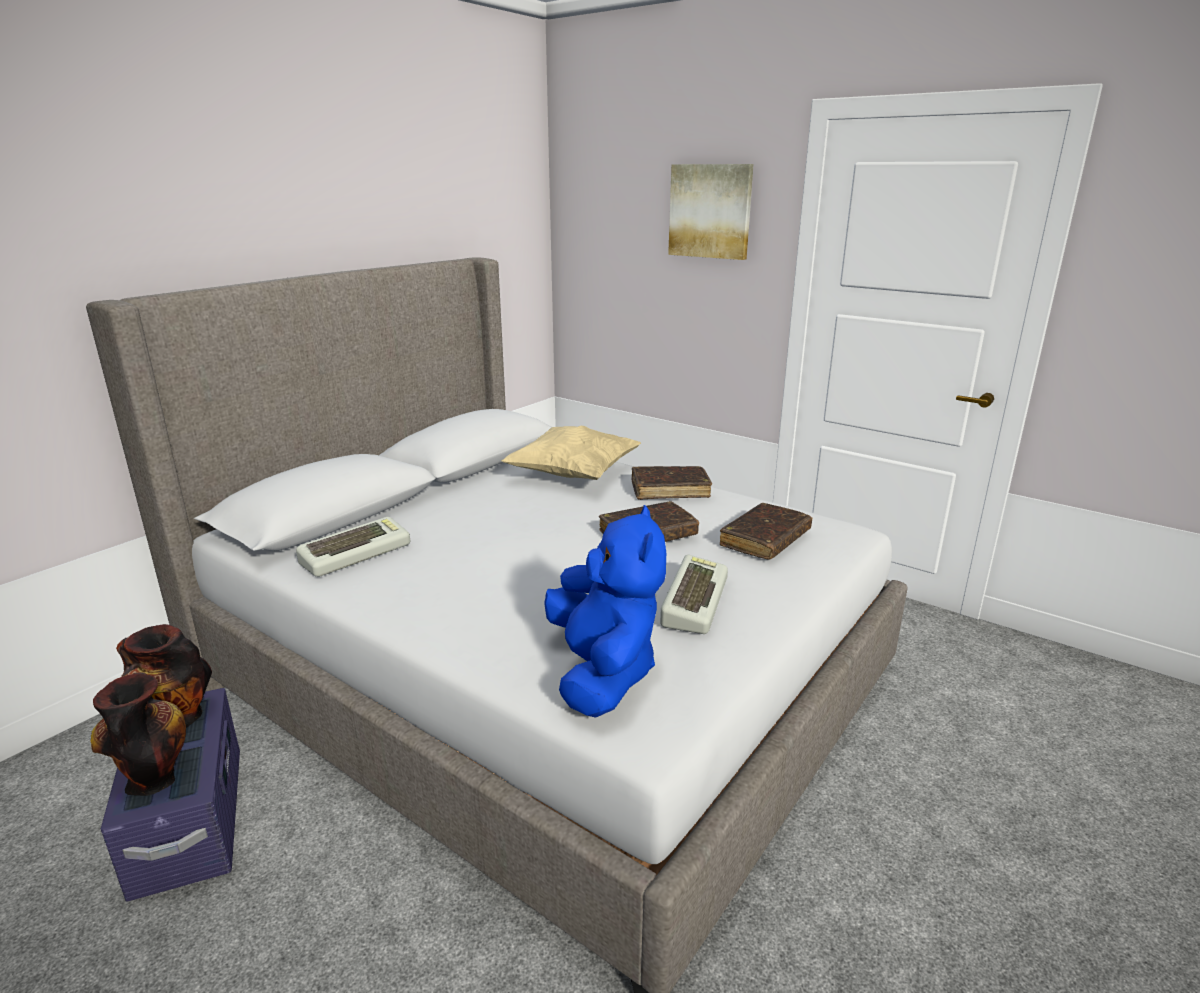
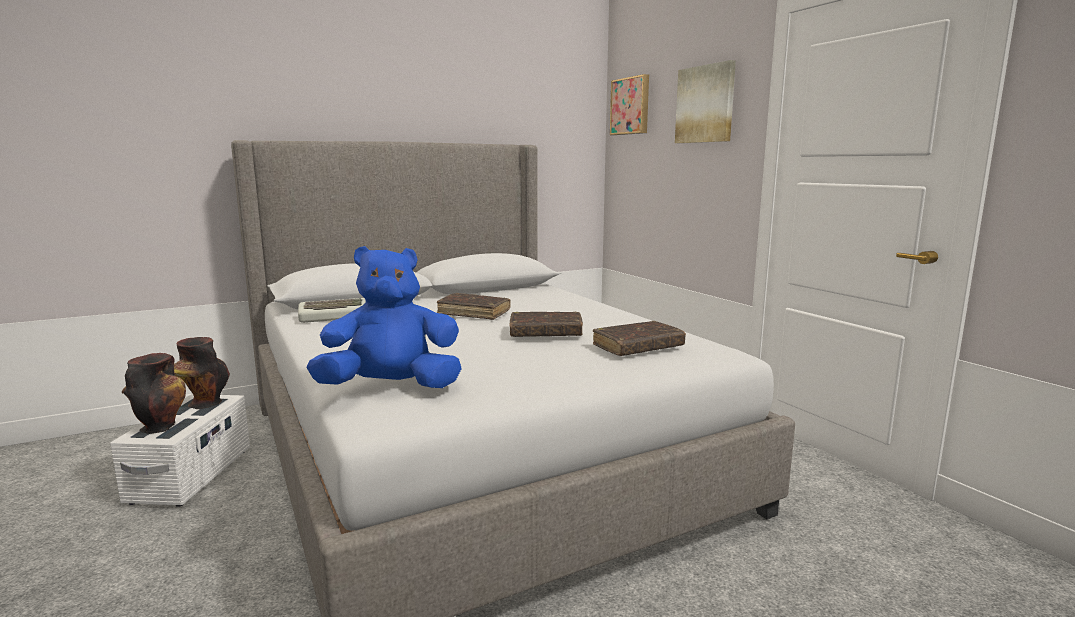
camera: 25 degrees right, 10 degrees down
(191, 821) = (192, 475): purple storage box -> white storage box
(573, 475) = (542, 300): beige pillow -> none
(593, 198) = (631, 106): none -> picture
(602, 673) = (391, 387): blue plush toy -> blue plush toy turned 120 degrees counterclockwise
(670, 490) = (604, 315): brown book -> brown book (474, 313)
(692, 601) = (520, 367): keyboard -> none

